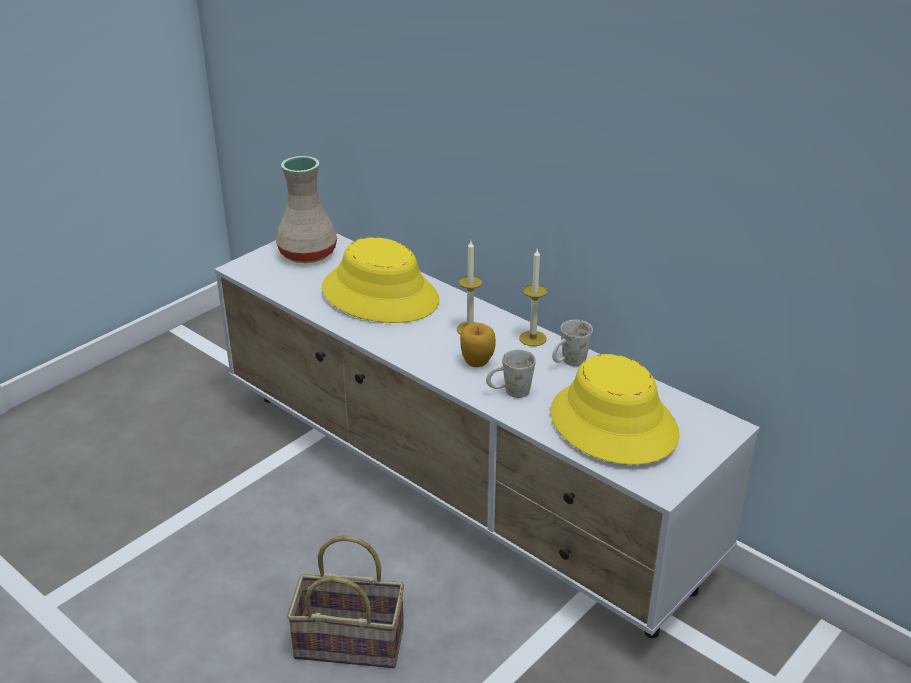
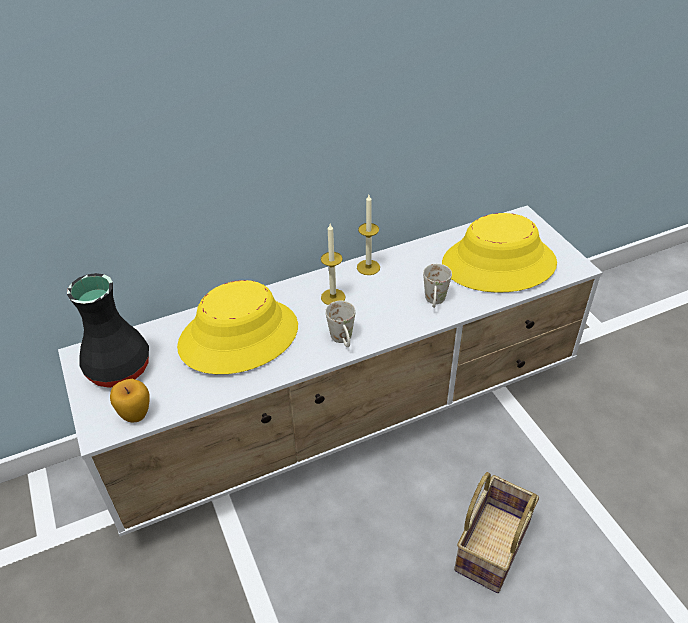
camera: 65 degrees left, 10 degrees up
(306, 253) = (118, 370): beige vase -> black vase
(477, 362) = (384, 307): apple -> apple (136, 414)
(568, 363) = (412, 260): white mug -> white mug (343, 340)

